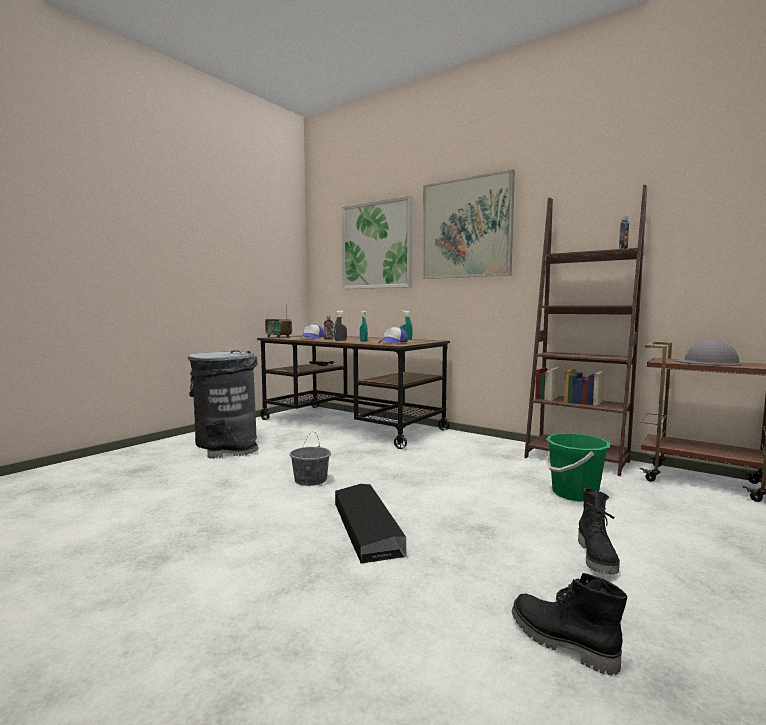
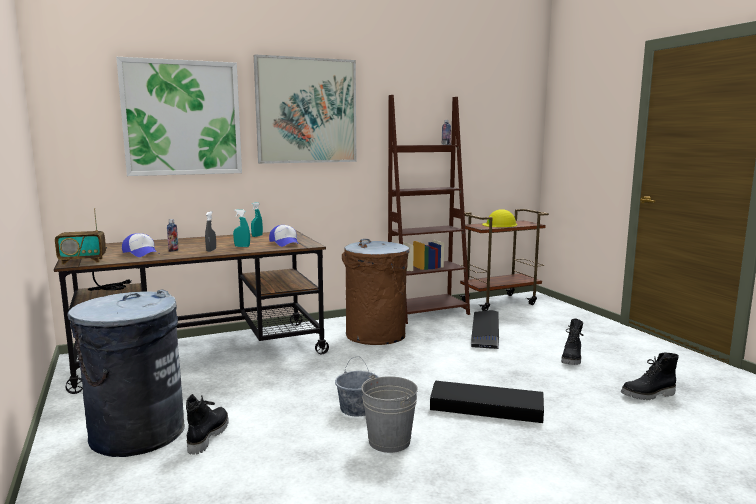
camera: 60 degrees left, 5 degrees up
(262, 501) = (389, 441): none -> grey bucket
(470, 454) = (375, 335): none -> brown trash can
(574, 493) = (485, 334): green bucket -> black storage box
(598, 557) = (572, 359): black boot -> black boot turned 75 degrees clockwise
(708, 362) = (500, 224): grey hard hat -> yellow hard hat

